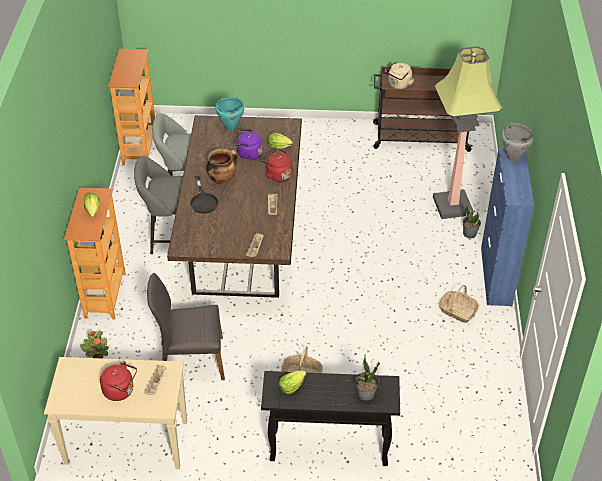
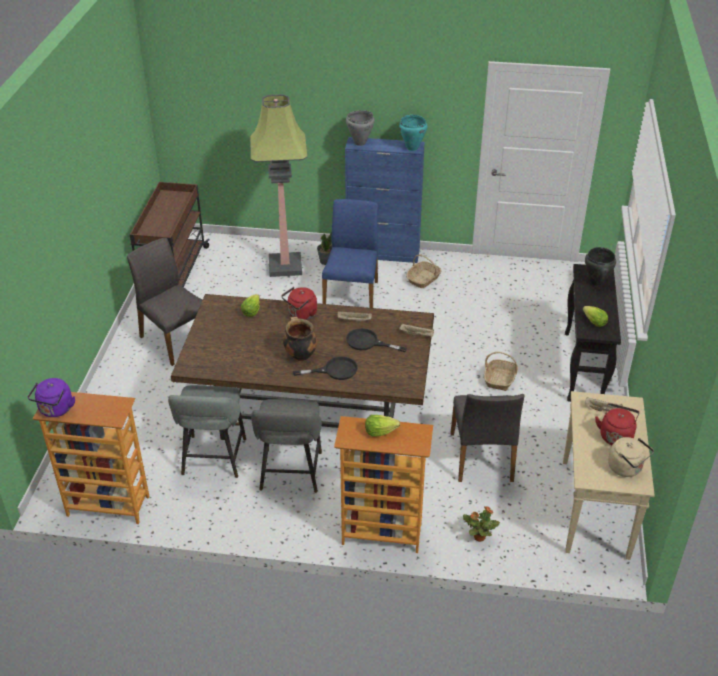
camera: 85 degrees left, 5 degrees down
(230, 127) = (205, 346): turquoise cooking pot -> turquoise cooking pot (412, 148)
(242, 218) = (368, 342): none -> black frying pan
(248, 154) = (260, 334): purple kettle -> purple kettle (55, 410)
(328, 152) = (175, 339): none -> grey chair
(365, 394) = (596, 282): potted plant -> black cooking pot
(398, 85) = (157, 233): beige kettle -> beige kettle (626, 468)
(416, 257) = (352, 295): none -> blue chair

